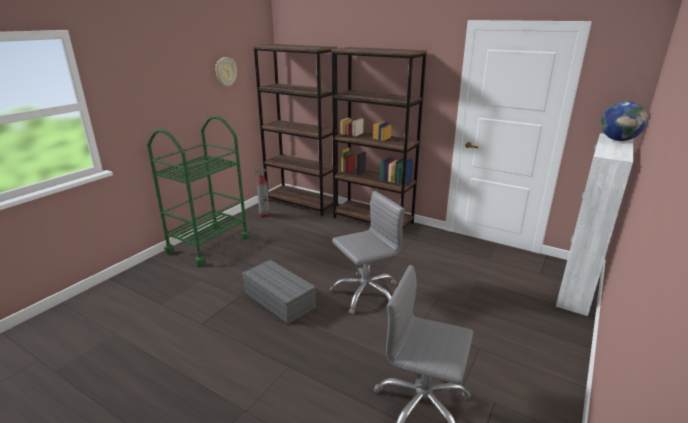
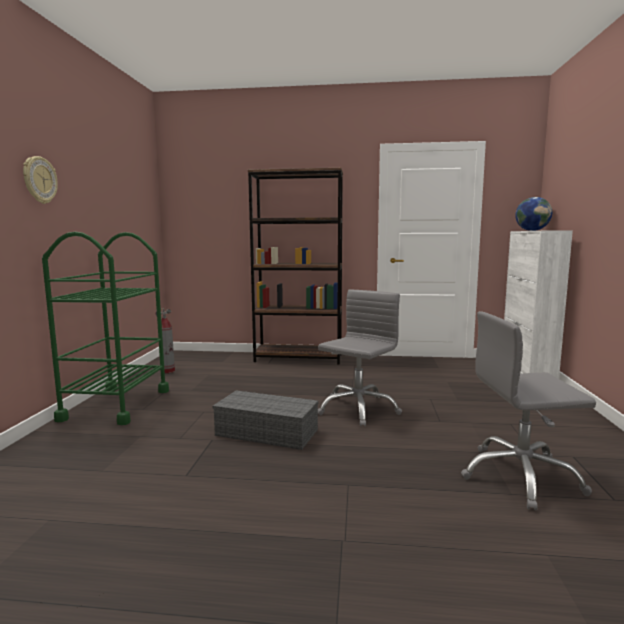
camera: 25 degrees left, 15 degrees down
(226, 72) = (118, 193): wall clock -> wall clock (39, 180)
(301, 203) = (203, 356): brown bookcase -> none

